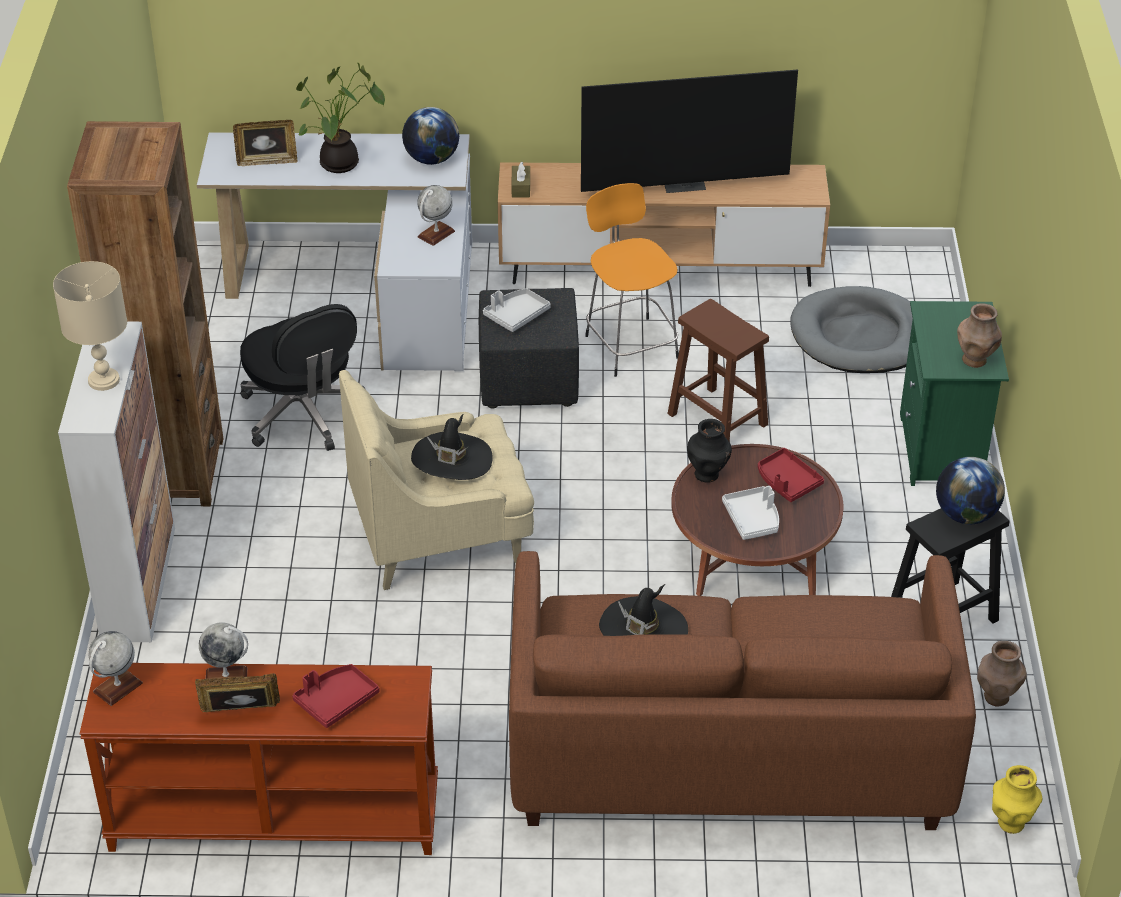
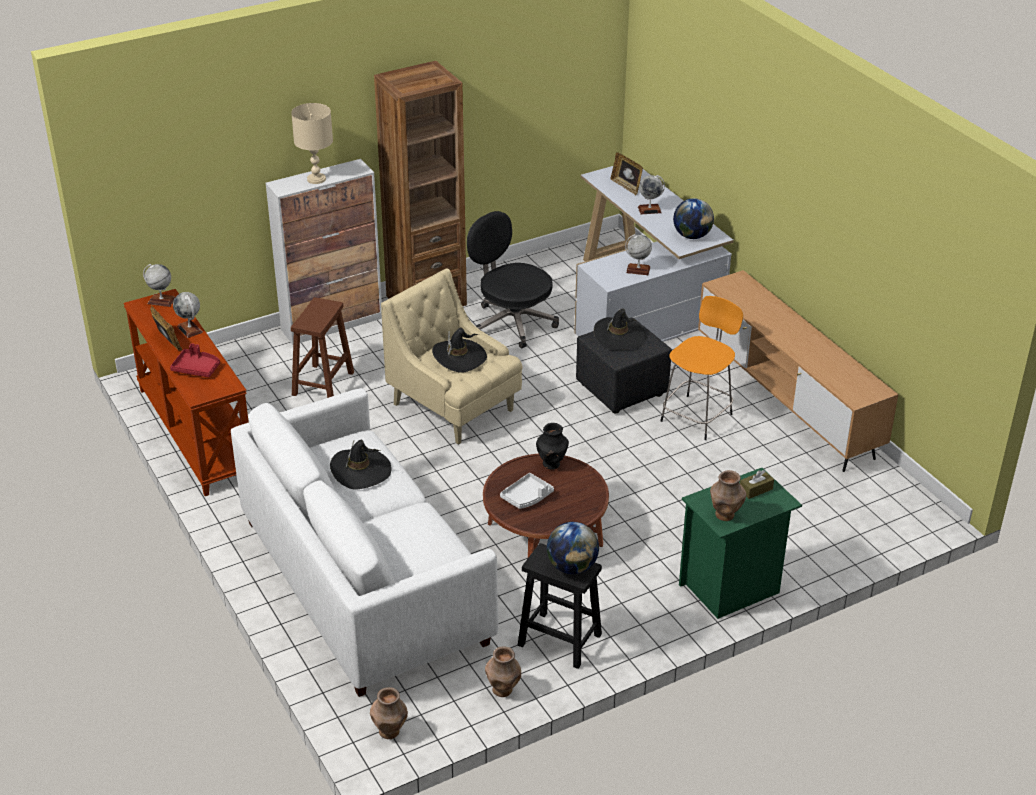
camera: 60 degrees right, 5 degrees down
(303, 414) = (512, 322): black office chair -> black office chair turned 105 degrees clockwise
(340, 166) = (649, 210): potted plant -> globe
(516, 315) = (619, 336): grey tray -> black hat
(521, 187) = (726, 286): brown tissue box -> brown tissue box (756, 489)
(684, 183) = (805, 344): television -> none
(716, 419) = (661, 476): brown stool -> brown stool (323, 383)
(727, 750) = (364, 581): brown sofa -> white sofa
(787, 482) = (576, 500): red tray -> none
(860, 336) = (813, 512): grey dog bed -> none
(1011, 822) = (390, 731): yellow vase -> brown vase

